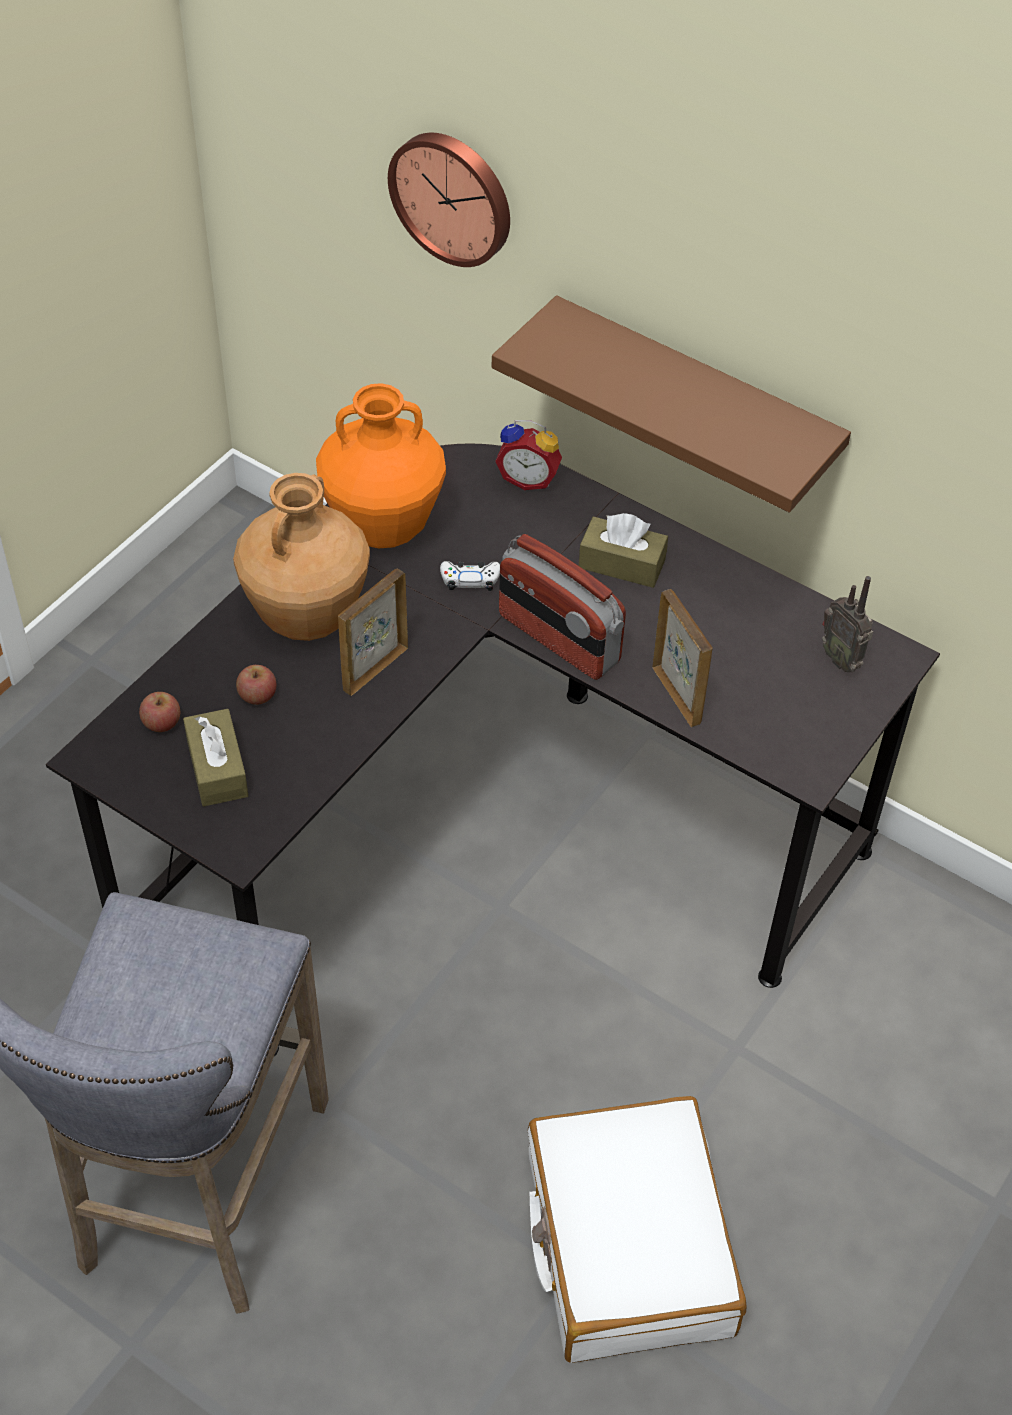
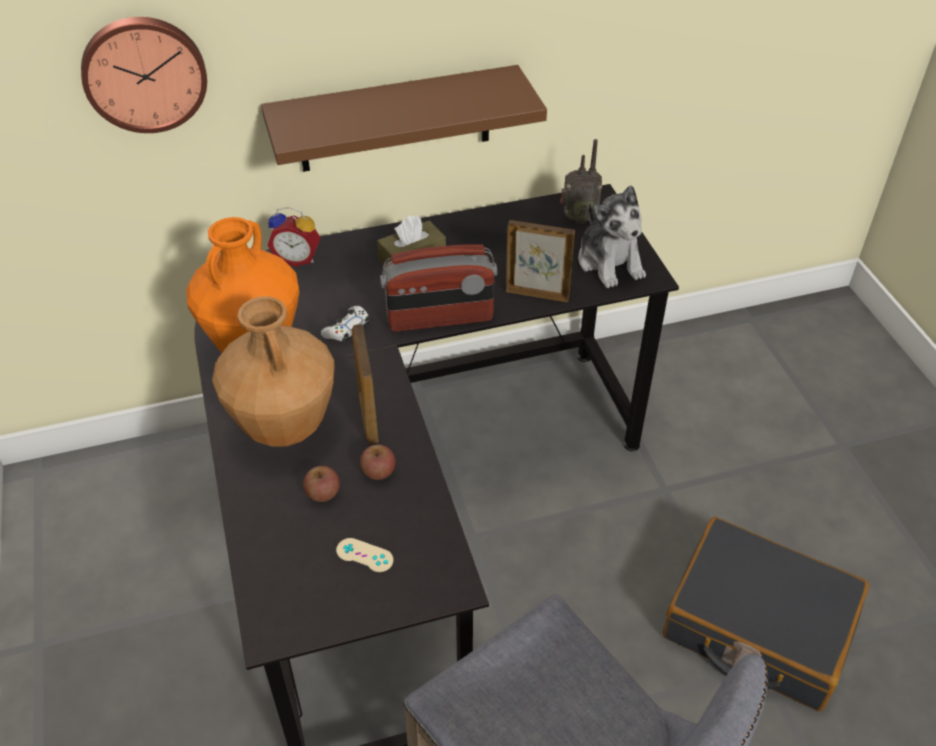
camera: 50 degrees left, 5 degrees down
(161, 722) = (287, 565): apple -> apple (378, 471)
(217, 768) = (364, 555): brown tissue box -> beige game controller
(529, 478) = (298, 258): alarm clock -> alarm clock turned 45 degrees clockwise
(627, 1244) = (757, 626): white suitcase -> black suitcase
(796, 728) = (610, 262): none -> plush toy

